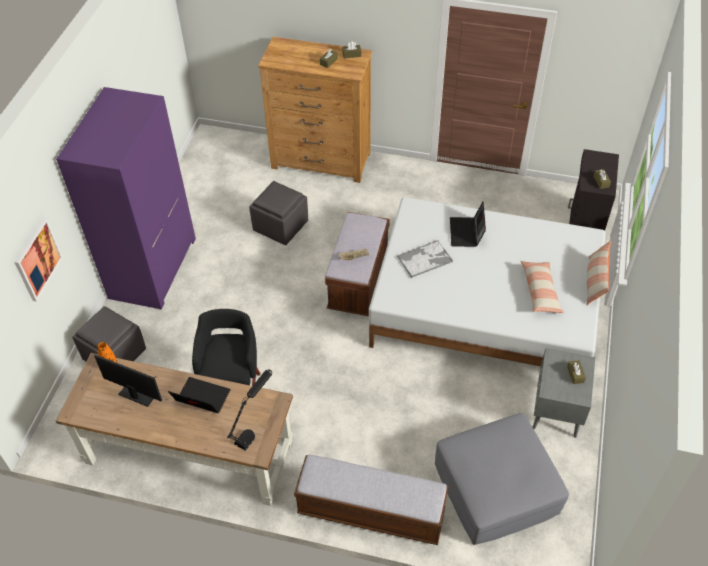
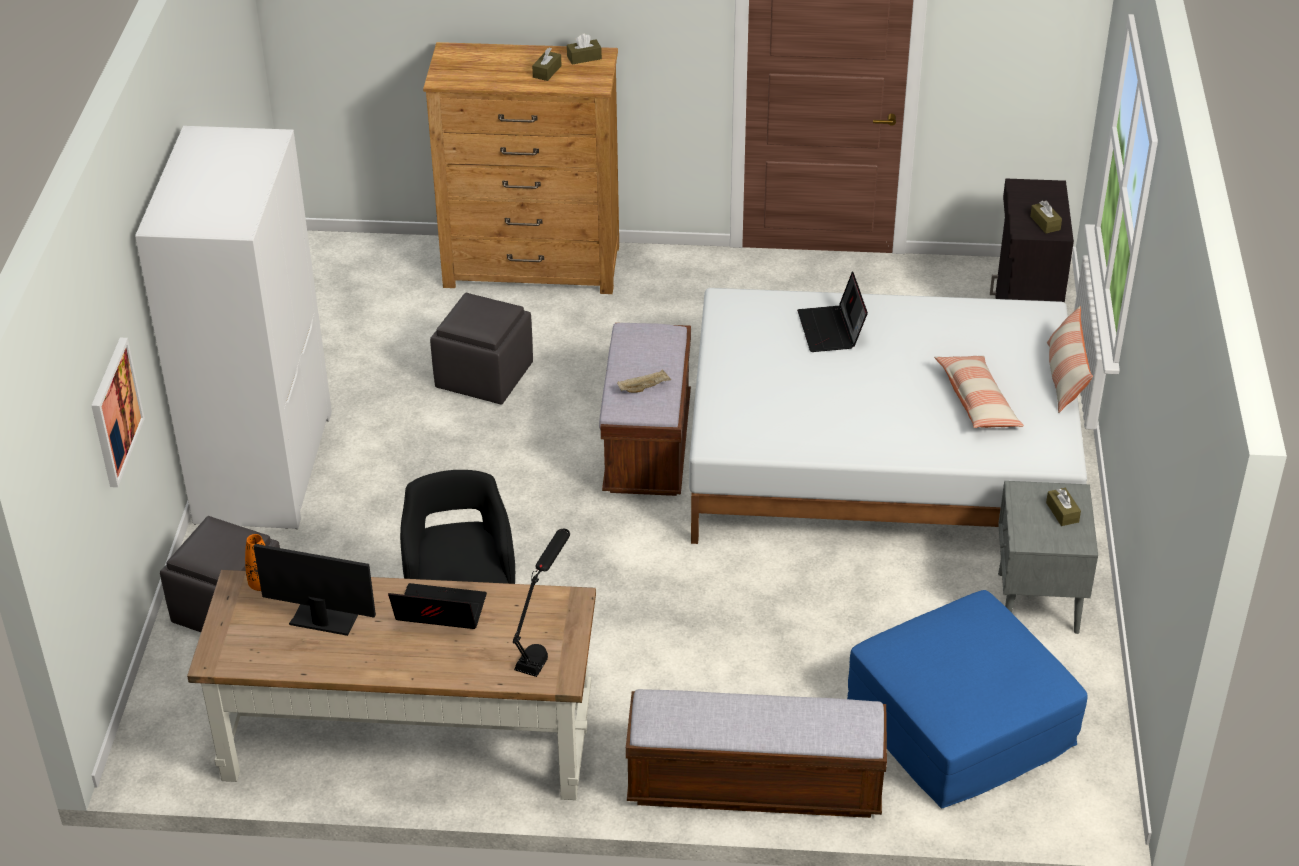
camera: 10 degrees left, 10 degrees down
(152, 267) = (263, 466): purple wardrobe -> white wardrobe
(425, 259) = (769, 376): tray -> none
(496, 488) = (961, 724): grey ottoman -> blue ottoman

